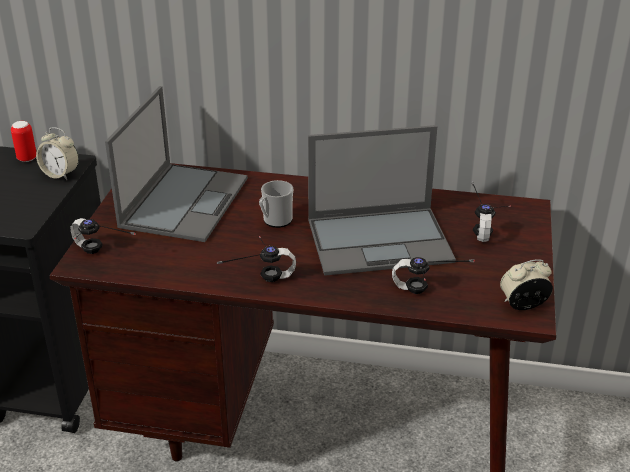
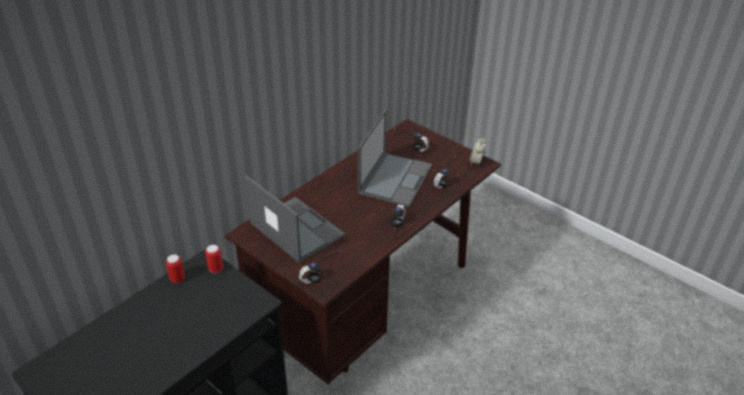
camera: 60 degrees left, 5 degrees up
(60, 174) = (216, 269): alarm clock -> can
(275, 221) = (347, 204): mug -> none

